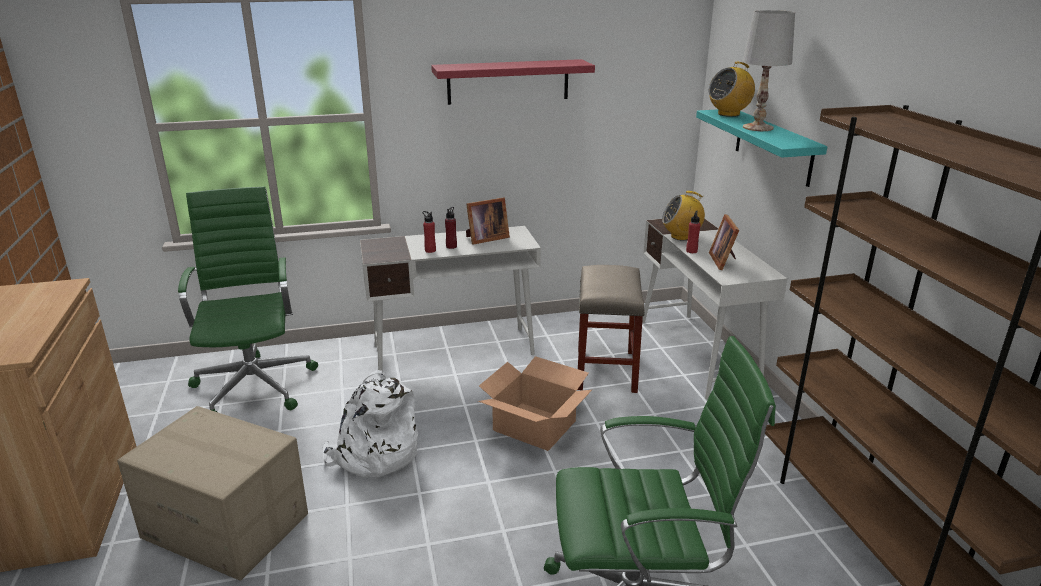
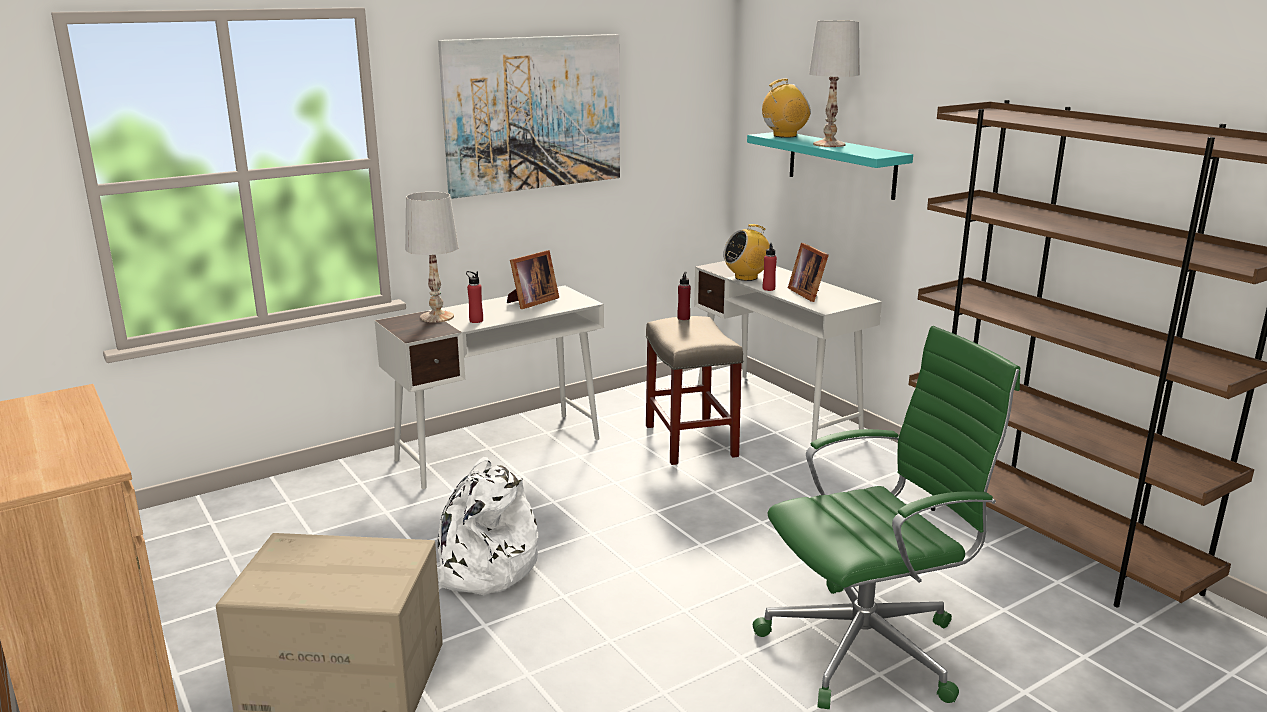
camera: 20 degrees left, 5 degrees down
(255, 384) = (262, 527): green office chair -> none
(404, 243) = (436, 317): none -> white table lamp
(451, 246) = (498, 314): red bottle -> red bottle (683, 318)
(508, 81) = (534, 113): red shelf -> picture
(534, 425) = (648, 506): cardboard box -> none
(729, 114) = (784, 135): radio -> radio turned 150 degrees counterclockwise

